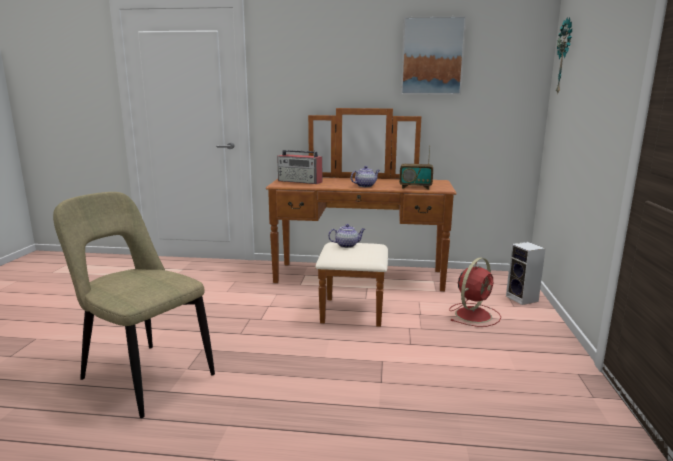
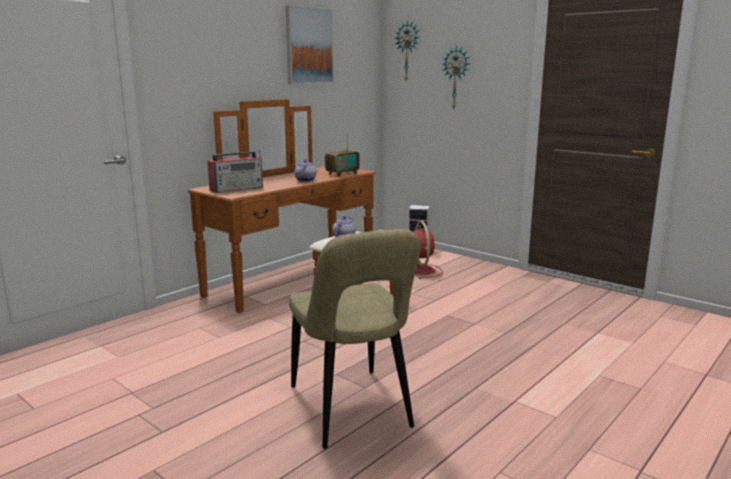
camera: 55 degrees left, 0 degrees up
(143, 376) = (352, 410): beige chair -> beige chair turned 90 degrees counterclockwise
(588, 88) = (456, 78): none -> wall clock

